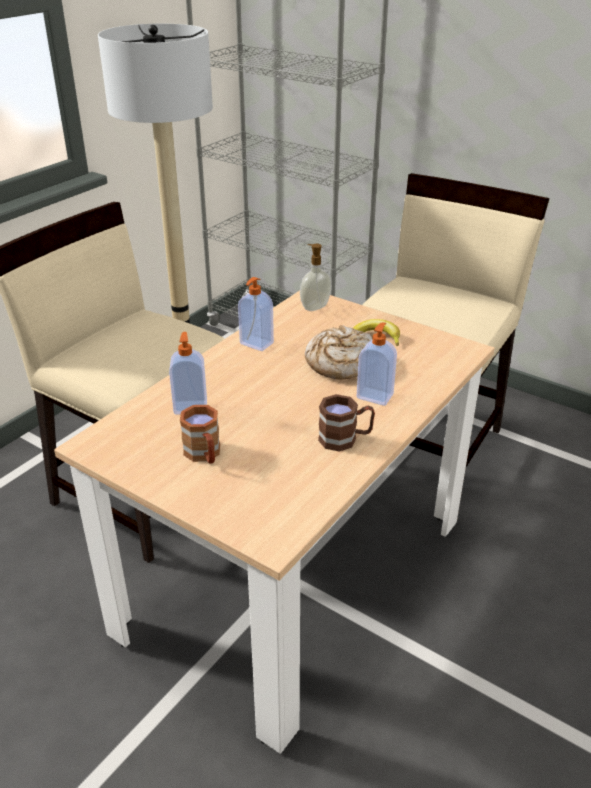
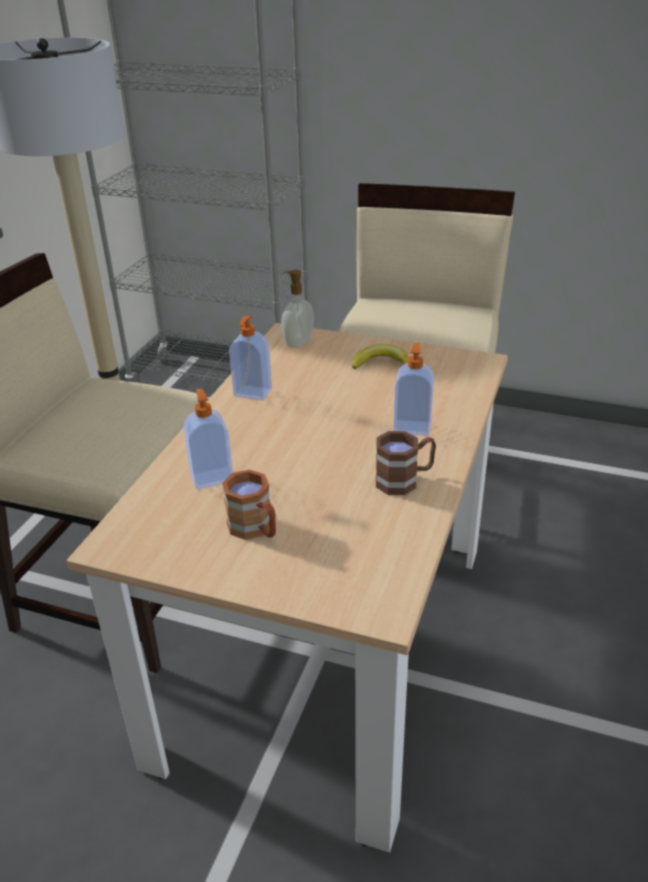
camera: 15 degrees left, 0 degrees up
(341, 363) = (357, 399): bread -> none

